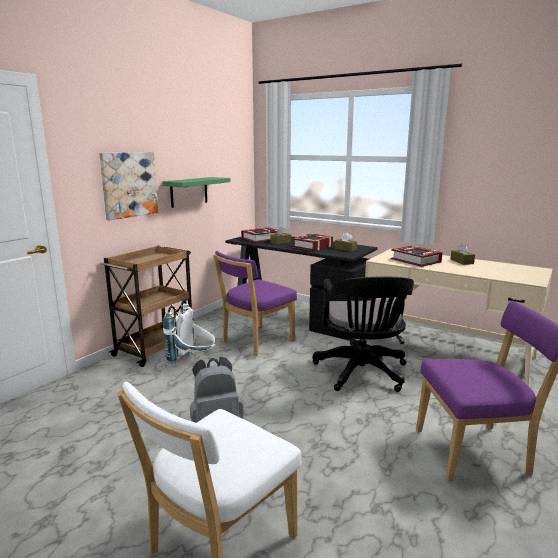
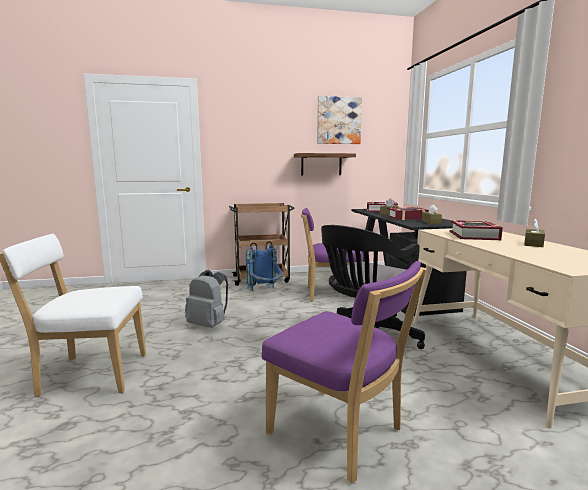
camera: 45 degrees right, 5 degrees down
(129, 184) = (262, 153): picture -> picture (338, 120)
(189, 192) = (321, 164): green shelf -> brown shelf
(193, 363) = (265, 292): white backpack -> blue backpack

